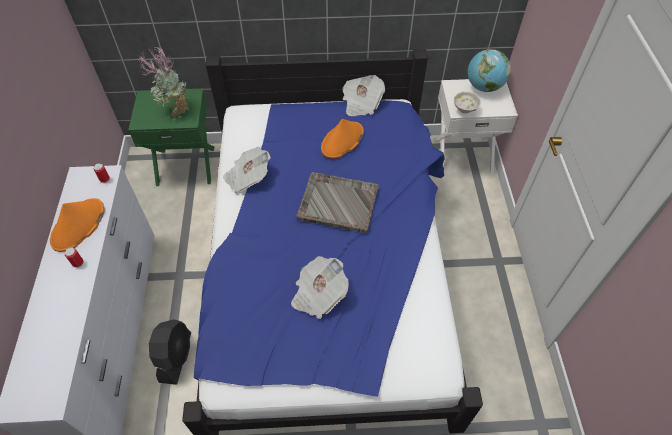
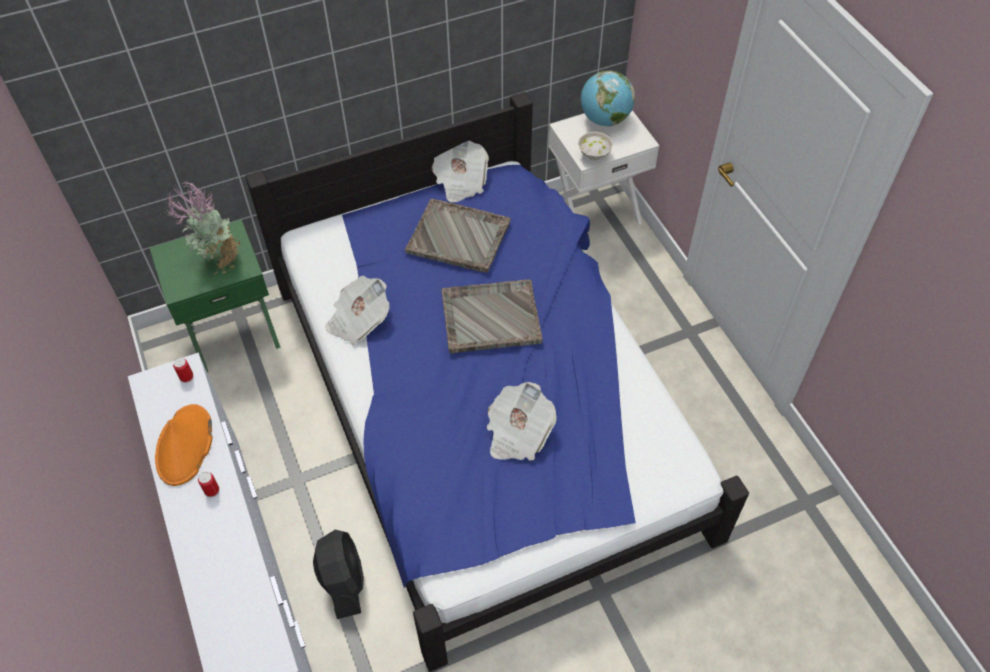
camera: 20 degrees left, 0 degrees up
(342, 141) = (459, 237): orange hat -> grey tray

